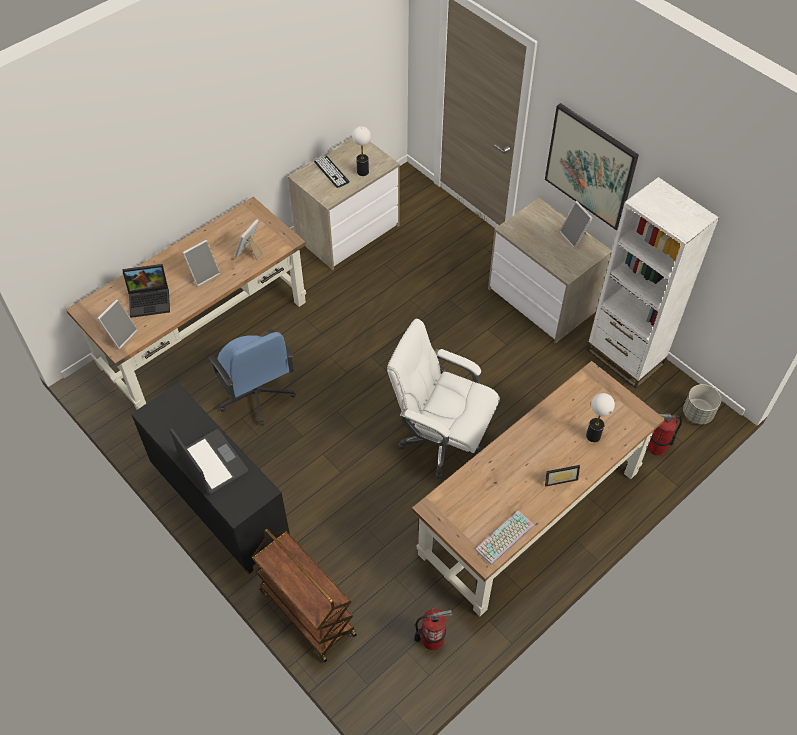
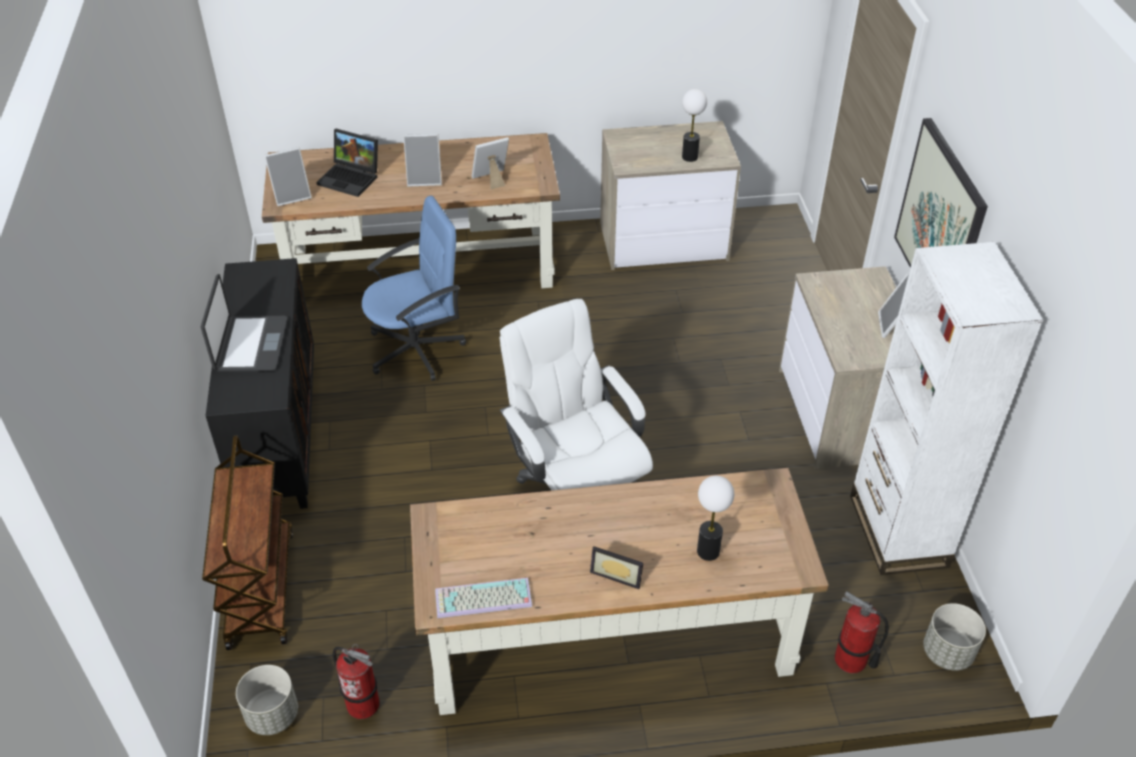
camera: 35 degrees right, 10 degrees down
(256, 395) = (417, 349): blue office chair -> blue office chair turned 120 degrees counterclockwise
(331, 172) = (654, 144): keyboard -> none
(387, 680) = (272, 715): none -> grey planter

